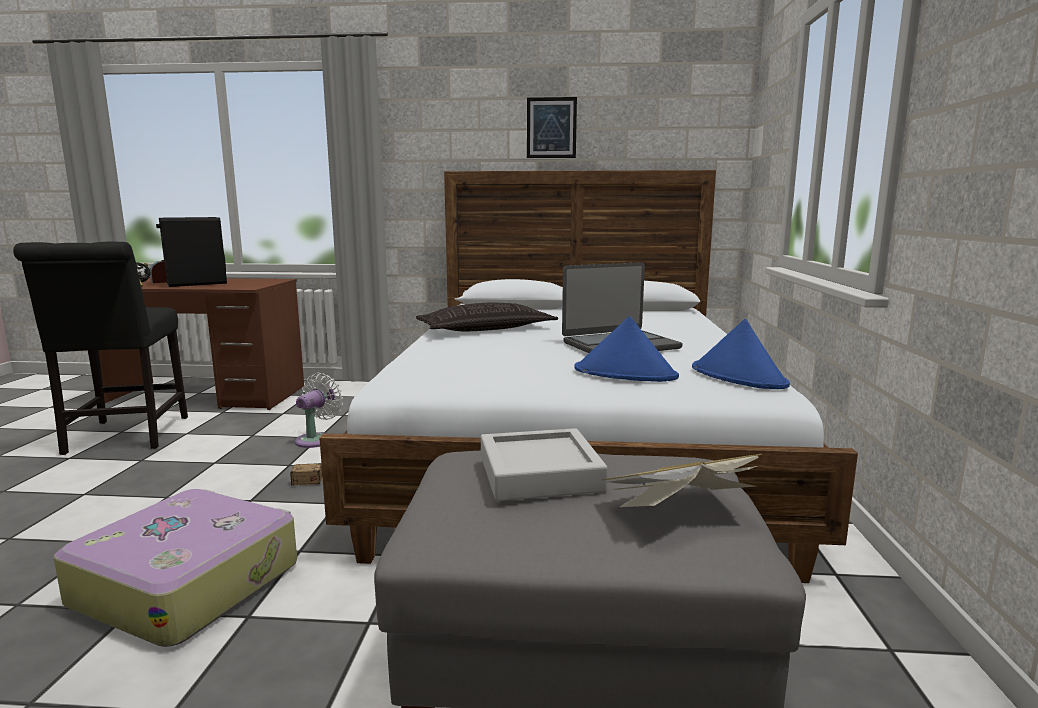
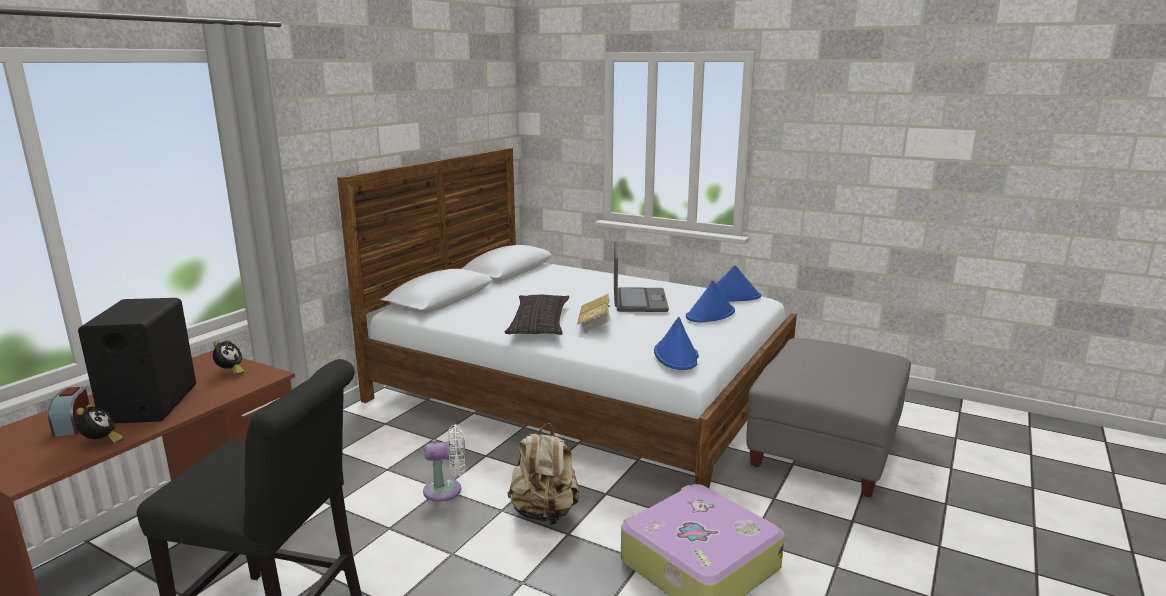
camera: 65 degrees left, 5 degrees up
(253, 284) = (230, 372): none -> alarm clock
(288, 483) = (545, 513): storage box -> beige backpack
(317, 439) = (447, 490): white fan -> white fan turned 120 degrees clockwise
(426, 371) = (676, 355): none -> blue hat
(539, 474) = (817, 368): grey tray -> none
(551, 128) = (410, 121): picture -> none
(680, 508) = (862, 353): book -> book (595, 324)

